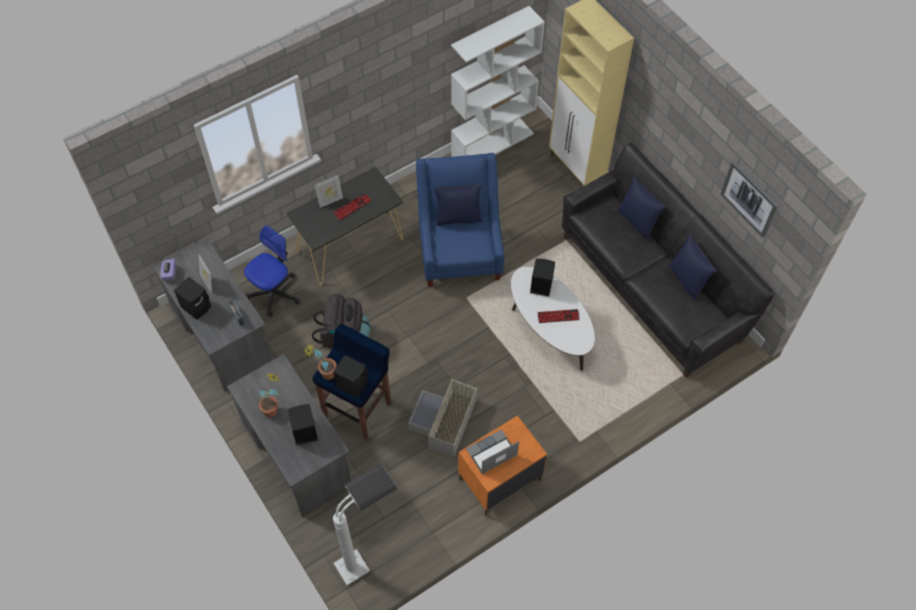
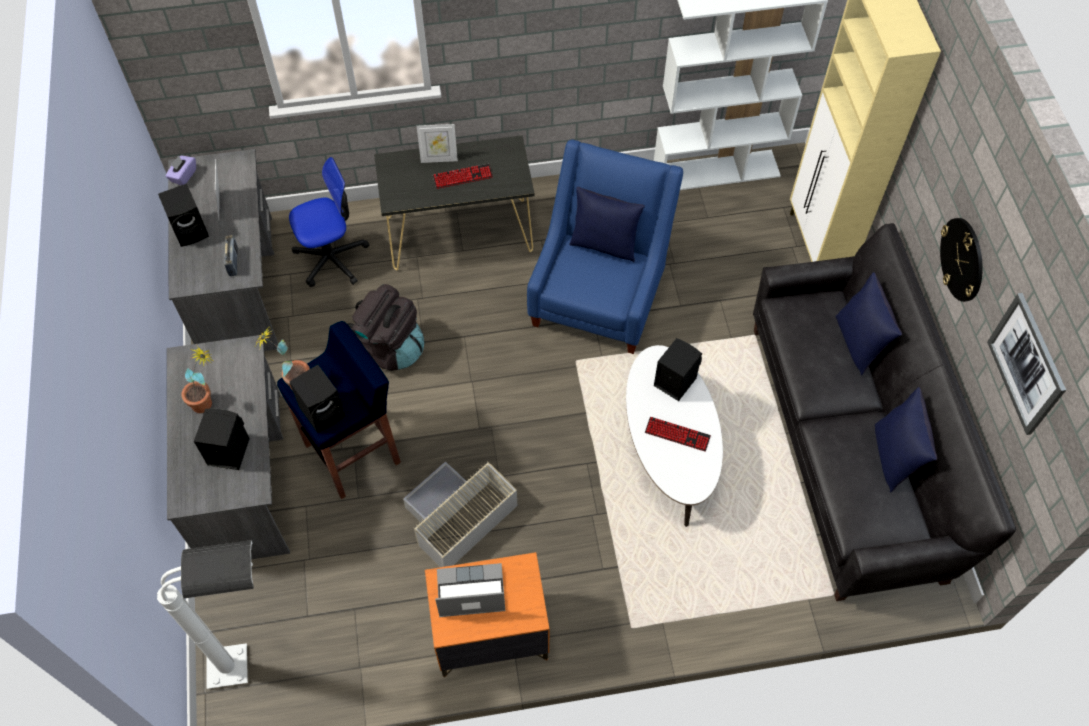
camera: 25 degrees right, 0 degrees up
(687, 152) = (962, 259): none -> wall clock

